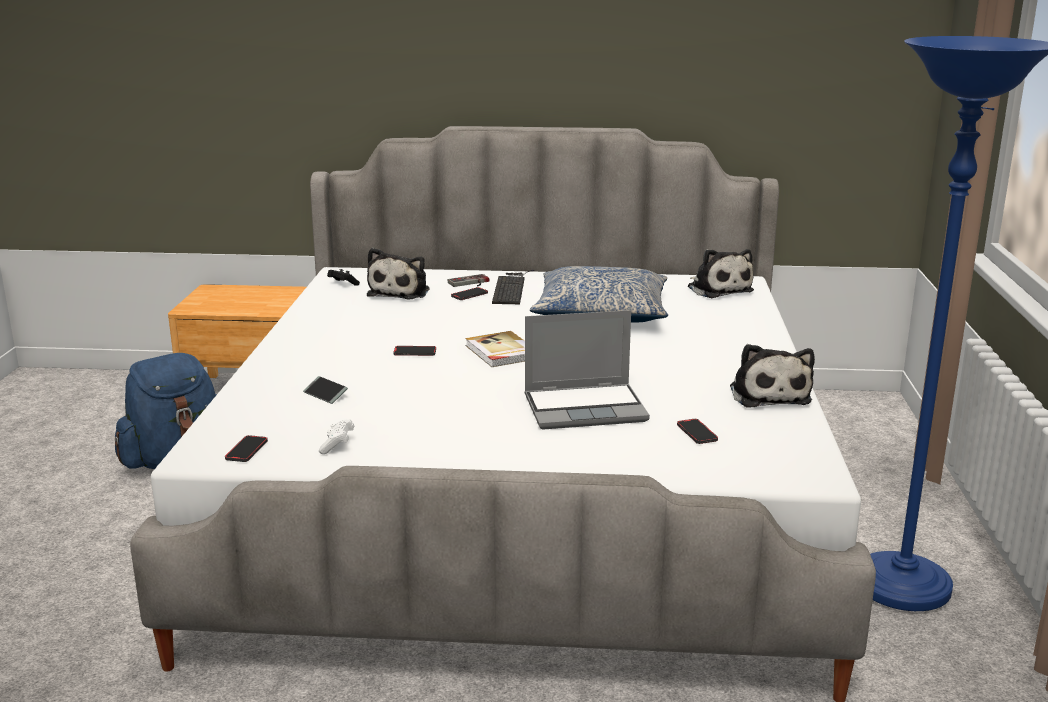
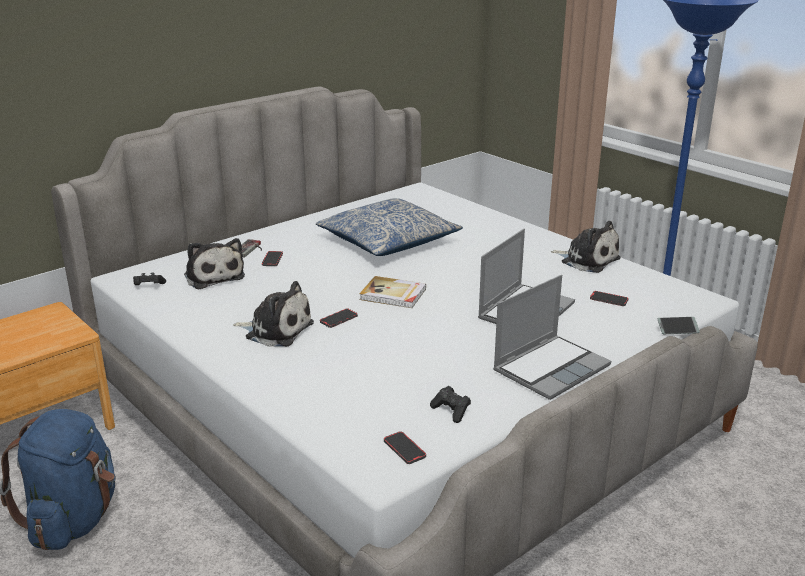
camera: 45 degrees left, 5 degrees up
(325, 394) = (354, 380): phone -> phone (677, 329)
(337, 445) = (451, 411): white game controller -> black game controller
(493, 456) = (551, 368): none -> laptop
(511, 287) = (287, 243): keyboard -> none
(718, 289) = (417, 199): plush toy -> plush toy (276, 330)

